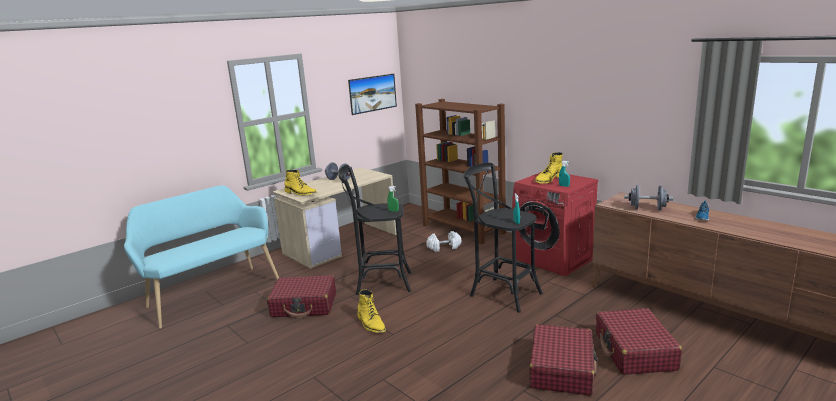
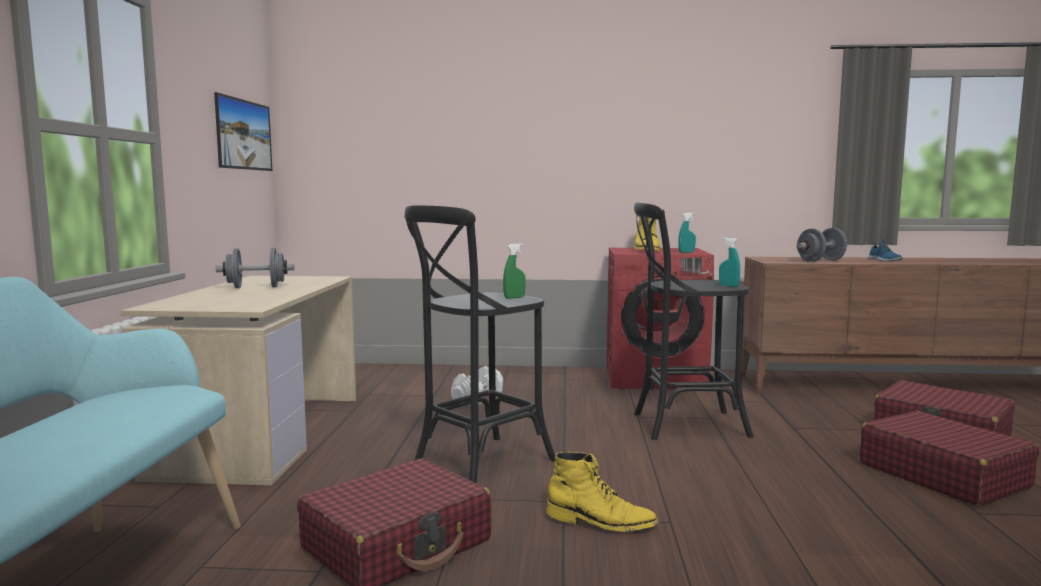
camera: 45 degrees left, 10 degrees down
(300, 193) = (219, 305): yellow boot -> none
(463, 229) = (456, 374): brown bookcase -> none

